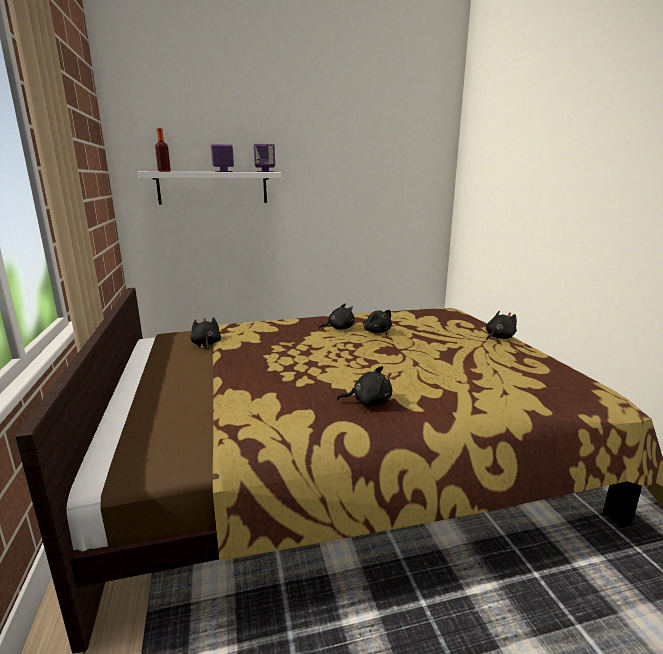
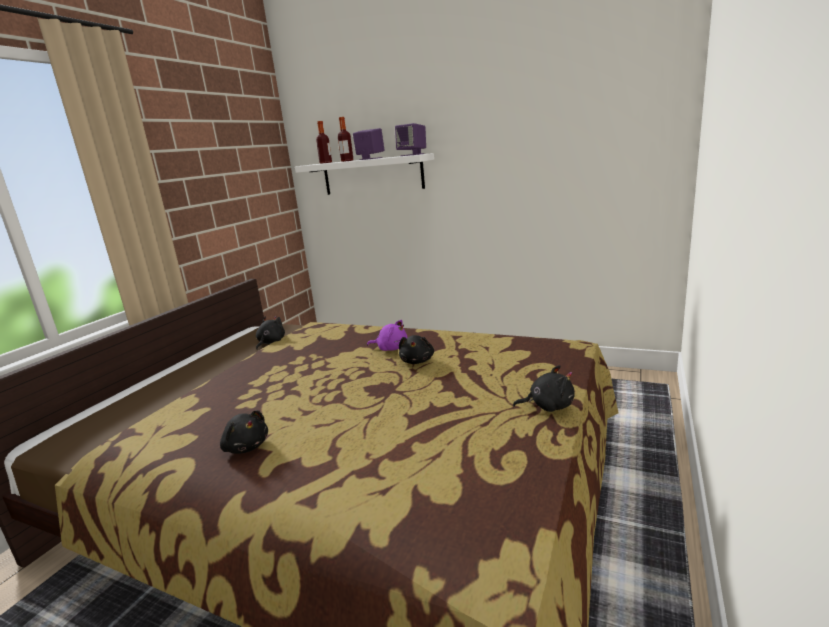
camera: 40 degrees right, 0 degrees up
(198, 171) = (347, 161): none -> bottle
(339, 328) = (391, 348): black plush toy -> purple plush toy

